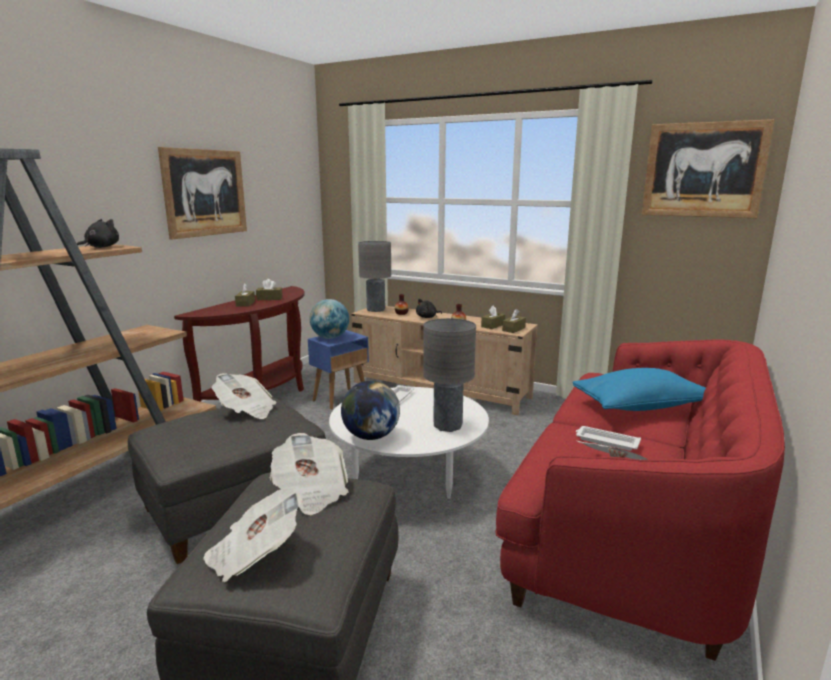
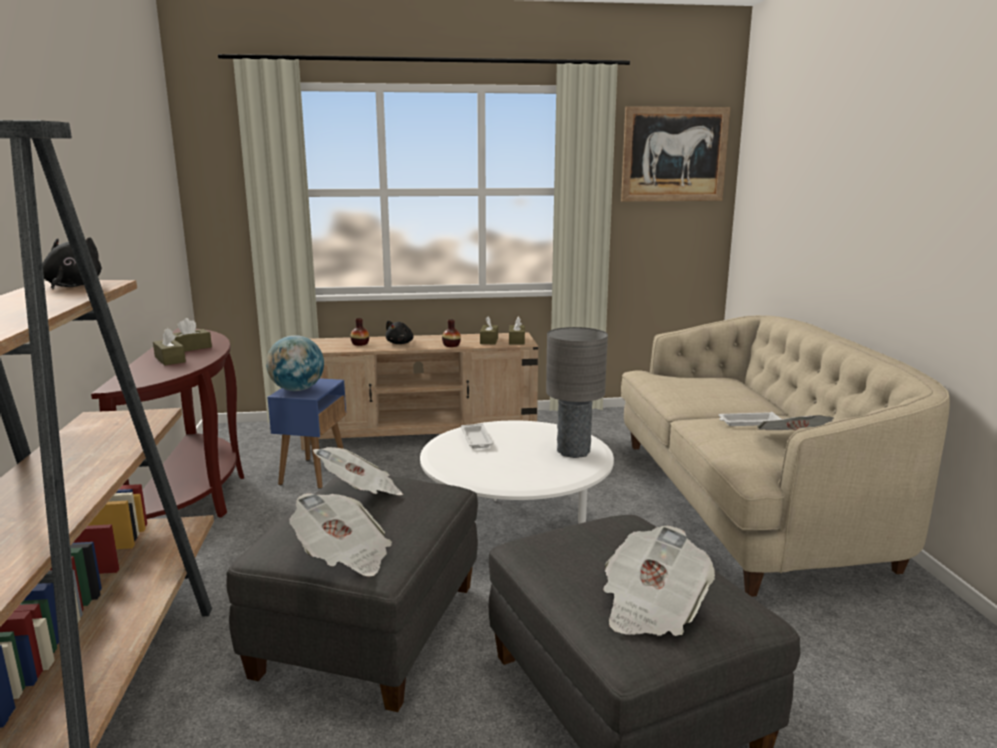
camera: 35 degrees left, 0 degrees up
(205, 193) = (90, 189): picture -> none
(311, 491) = (594, 540): newspaper -> newspaper (344, 556)
(371, 436) = (520, 482): globe -> none
(375, 310) = (318, 345): grey table lamp -> none
(633, 525) = (747, 503): red sofa -> beige sofa
(639, 406) = (719, 390): blue pillow -> none

